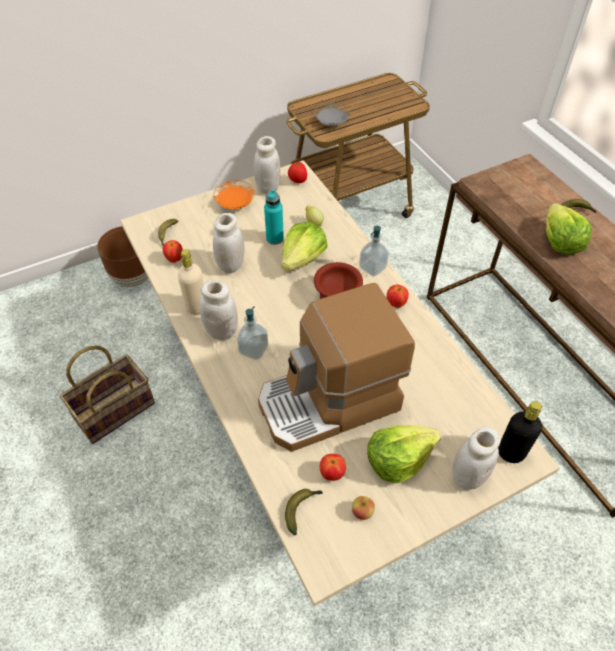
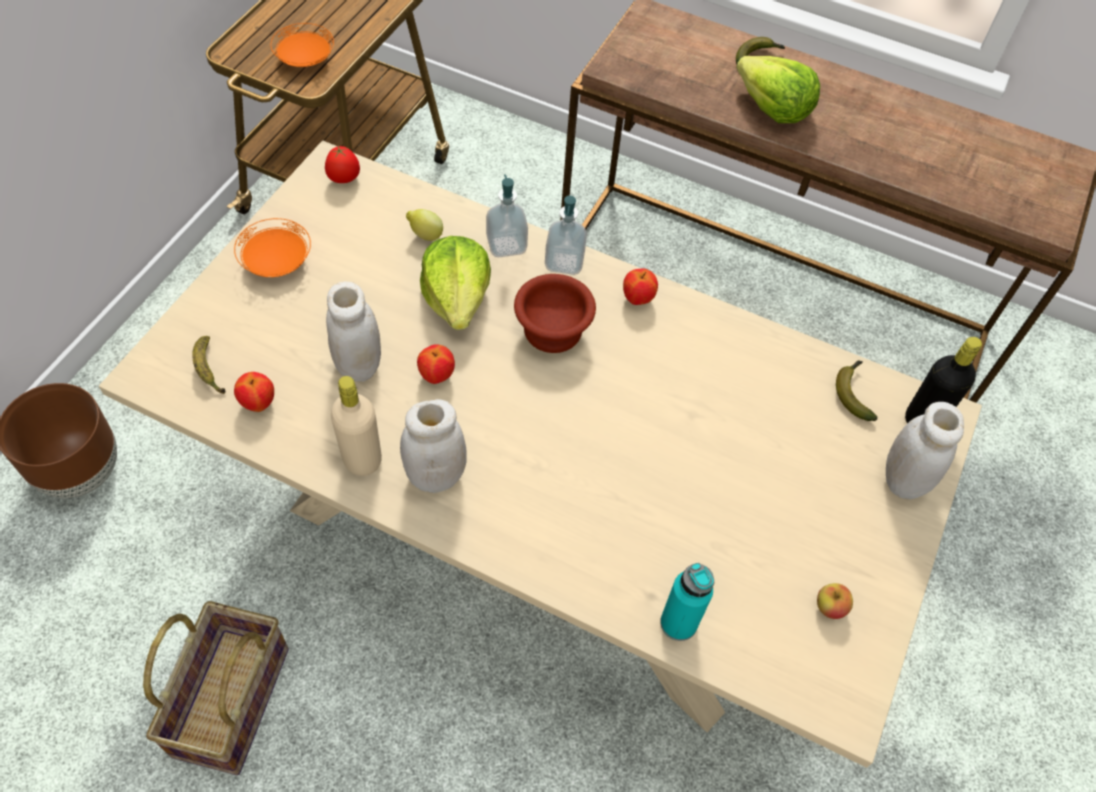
camera: 40 degrees left, 5 degrees up
(253, 349) = (505, 475): soap dispenser -> soap dispenser (506, 245)
(268, 187) = (306, 211): white jar -> none
(274, 238) = (388, 288): turquoise bottle -> turquoise bottle (678, 623)
(302, 509) = (760, 655): banana -> banana (853, 392)
(330, 403) = (671, 488): coffee machine -> none
(332, 123) = (305, 59): grey plate -> orange plate
(332, 474) = (754, 583): apple -> apple (437, 376)
(398, 459) = (813, 510): lettuce -> none

